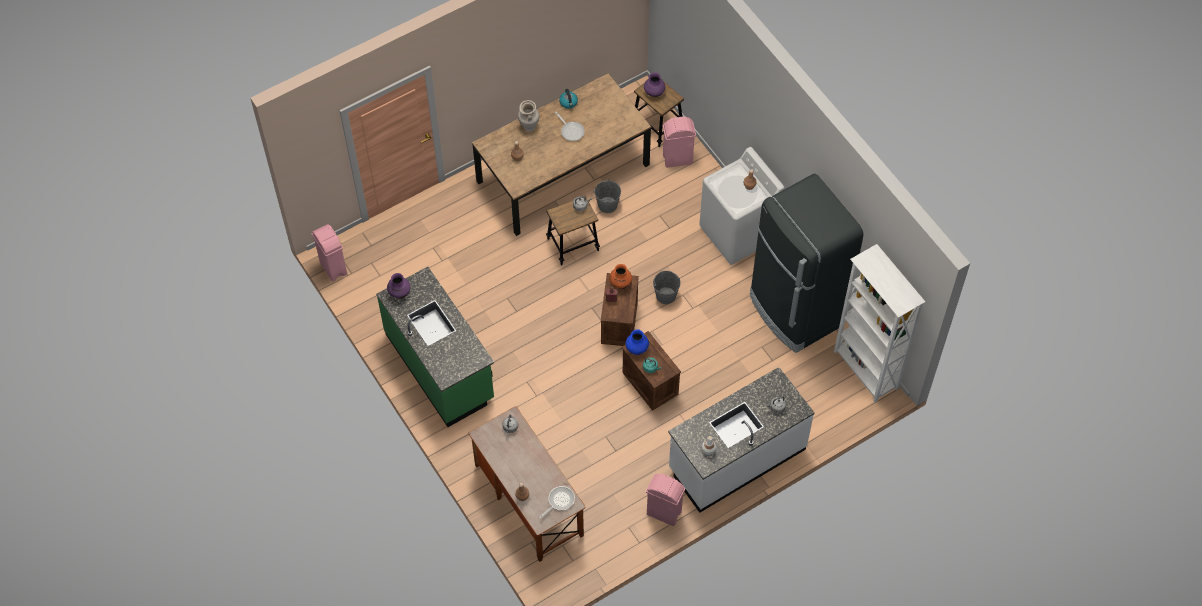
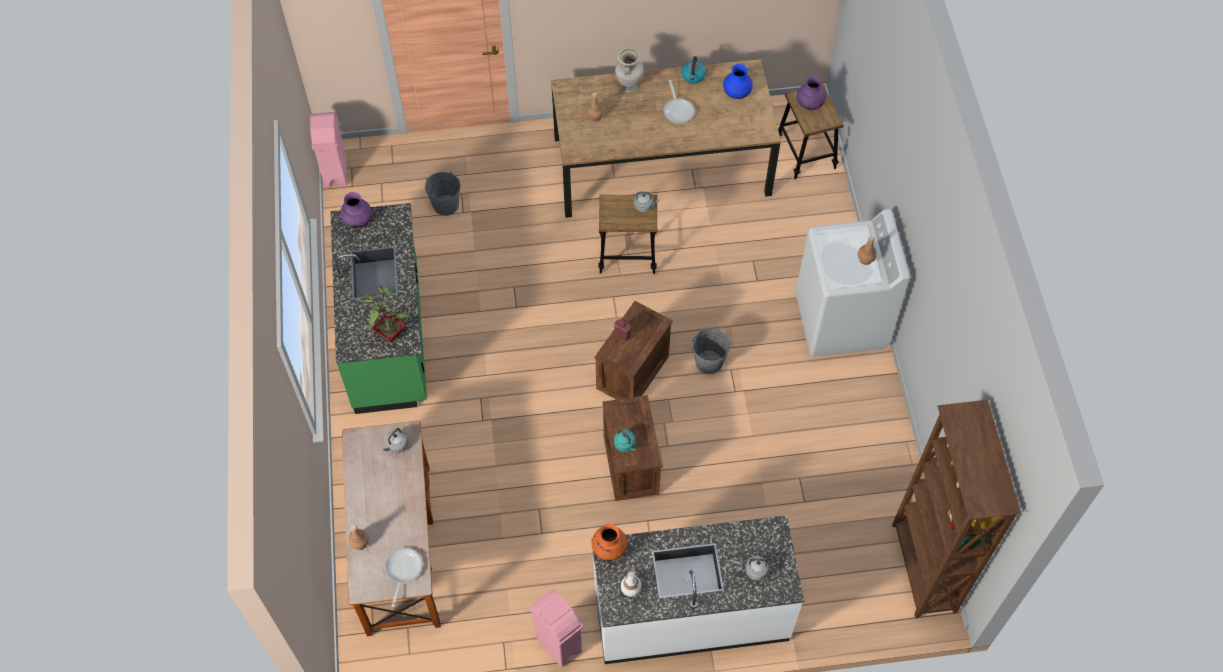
camera: 25 degrees right, 0 degrees up
(466, 357) = (391, 332): none -> potted plant
(559, 501) = (402, 570): frying pan -> frying pan turned 60 degrees counterclockwise
(607, 205) = (695, 223): grey bucket -> grey bucket (446, 205)
(620, 283) = (644, 320): orange vase -> orange vase (609, 549)
(637, 348) = (621, 412): blue vase -> blue vase (737, 94)
(678, 159) = (810, 202): pink trash can -> none
(795, 311) = (866, 450): black fridge -> none
(865, 371) = (922, 569): white bookcase -> brown bookcase

